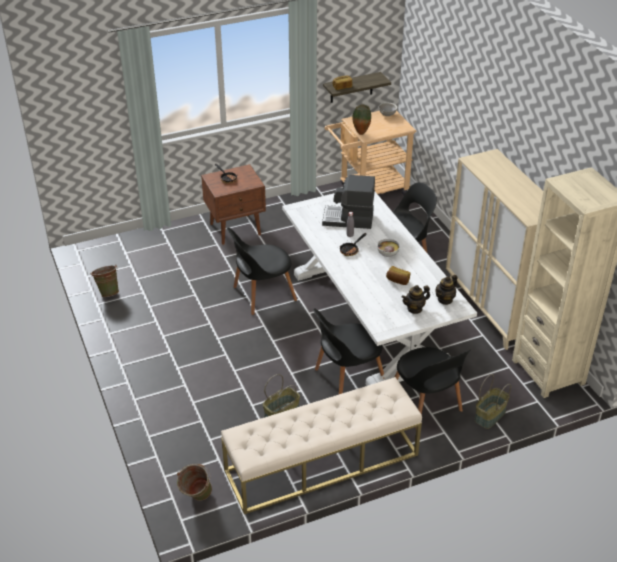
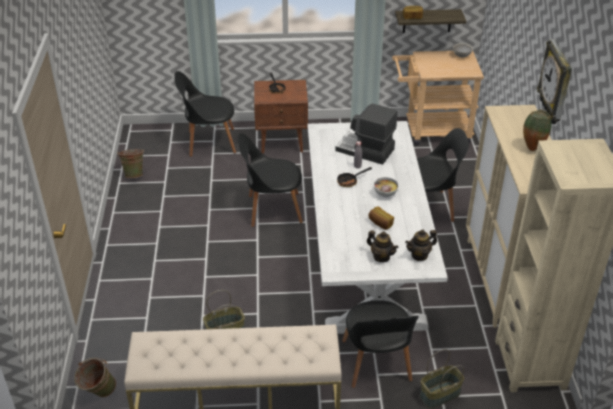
camera: 20 degrees right, 0 degrees up
(347, 378) = (309, 313): black chair -> black chair (209, 142)
(361, 133) = (423, 68): vase -> vase (532, 148)
(414, 309) = (381, 257): teapot -> teapot turned 135 degrees counterclockwise
(520, 127) = (556, 83): none -> wall clock

